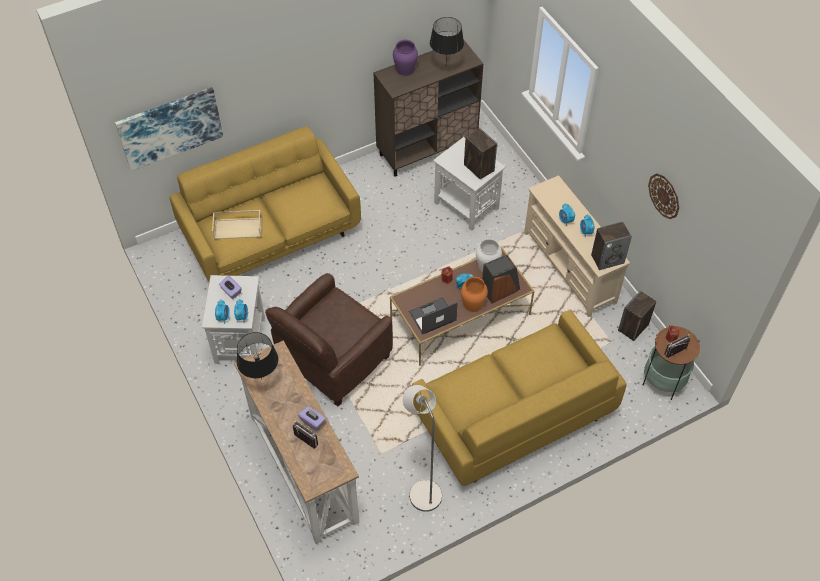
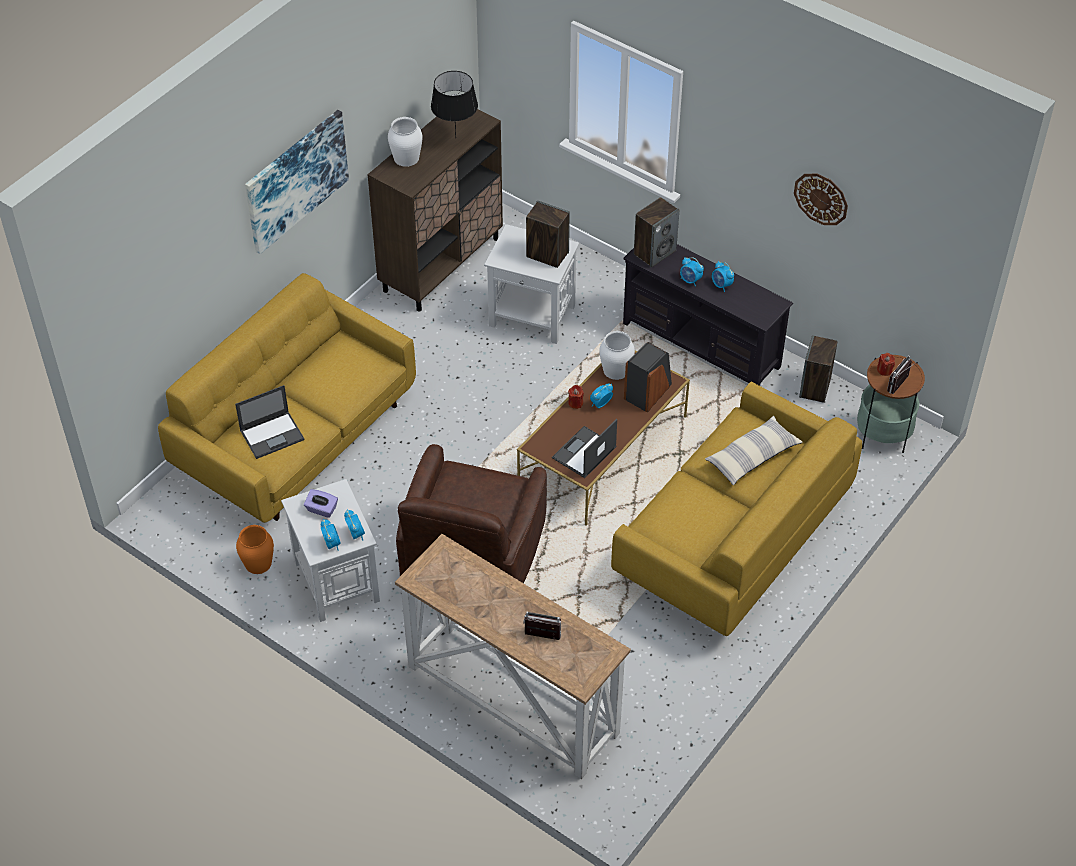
camera: 25 degrees left, 5 degrees down
(170, 128) = (152, 323): picture -> picture (296, 180)
(238, 228) = (272, 435): beige tray -> laptop
(261, 379) = (443, 587): black table lamp -> none
(312, 421) = (537, 611): purple tissue box -> none
(405, 69) = (406, 157): purple vase -> white vase
(422, 490) = (674, 666): grey floor lamp -> none
(473, 303) = (625, 420): orange vase -> orange vase (258, 563)
(543, 364) = (752, 457): none -> pillow
(569, 267) = (701, 345): beige tv stand -> black tv stand
(607, 259) = (764, 307): speaker -> speaker (654, 252)

